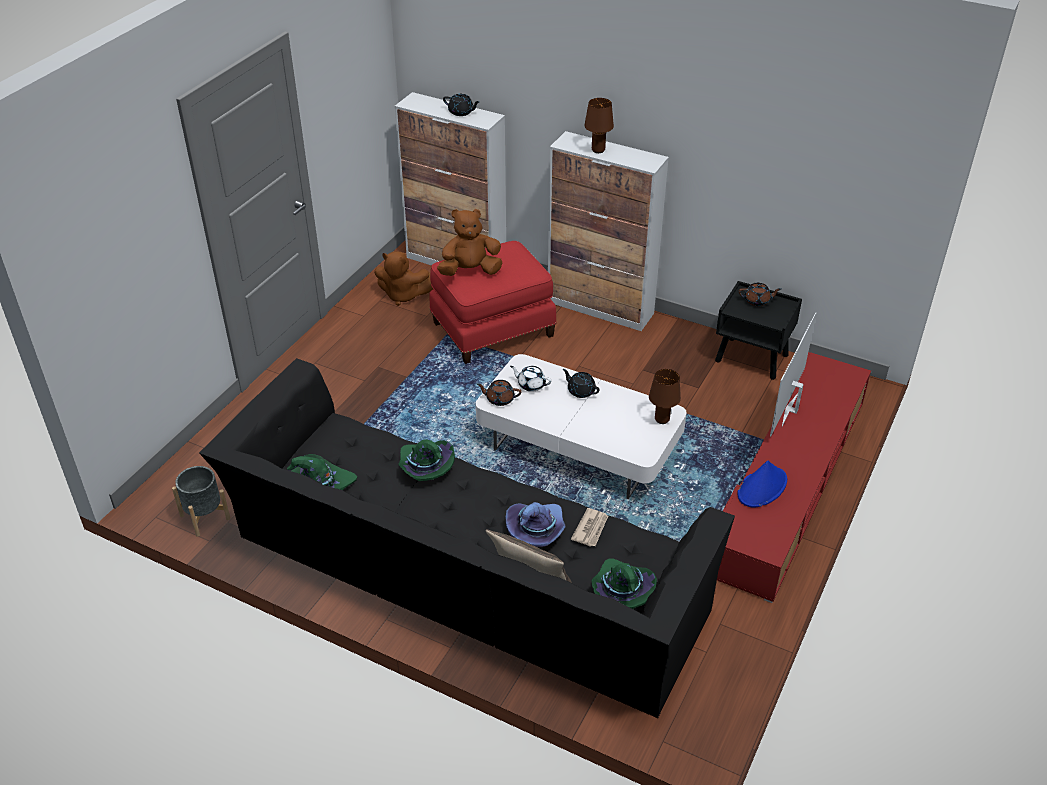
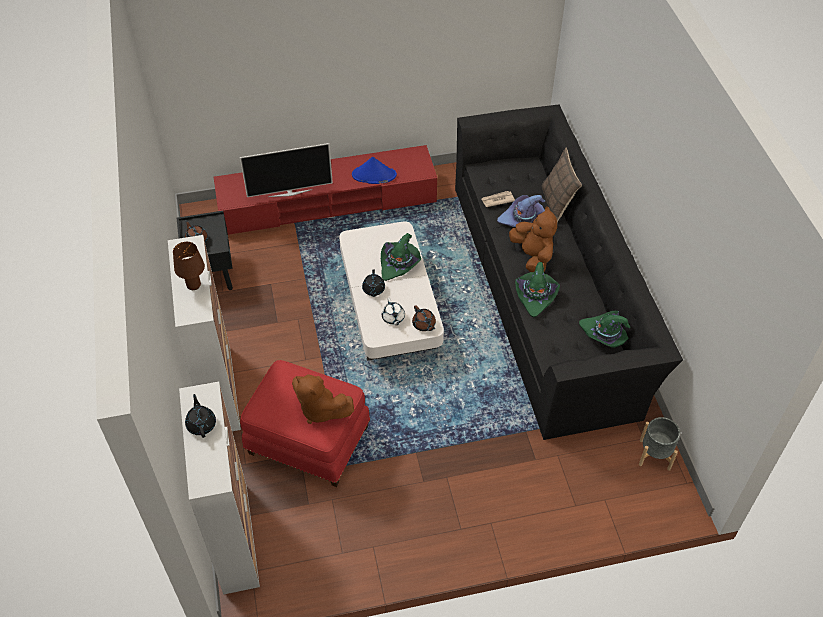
camera: 130 degrees left, 10 degrees up
(403, 295) = (319, 540): brown plush toy -> brown plush toy (532, 256)
(621, 590) = (523, 169): green hat -> green hat (399, 264)
(661, 419) = (361, 238): brown table lamp -> none

